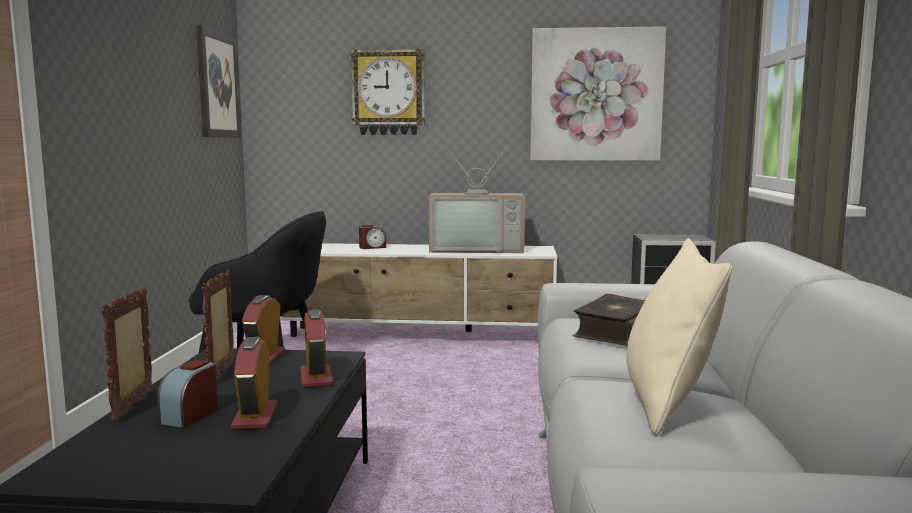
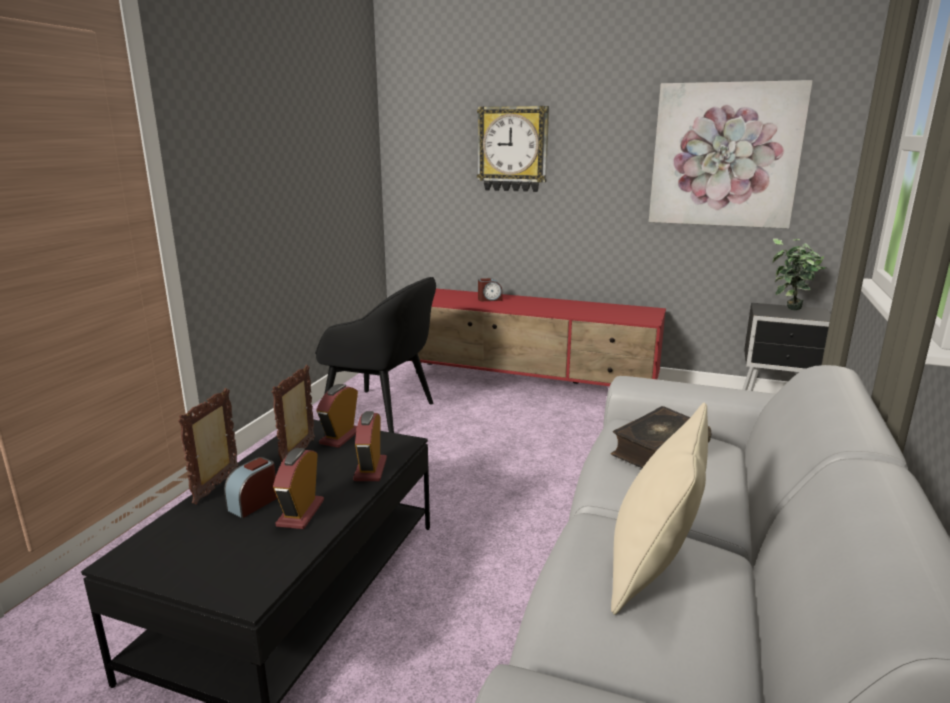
camera: 15 degrees right, 10 degrees up
(218, 85) = (354, 145): picture -> none
(420, 335) = (530, 382): white tv stand -> red tv stand
(477, 249) = (586, 309): television -> none
(671, 236) = (790, 310): none -> potted plant

